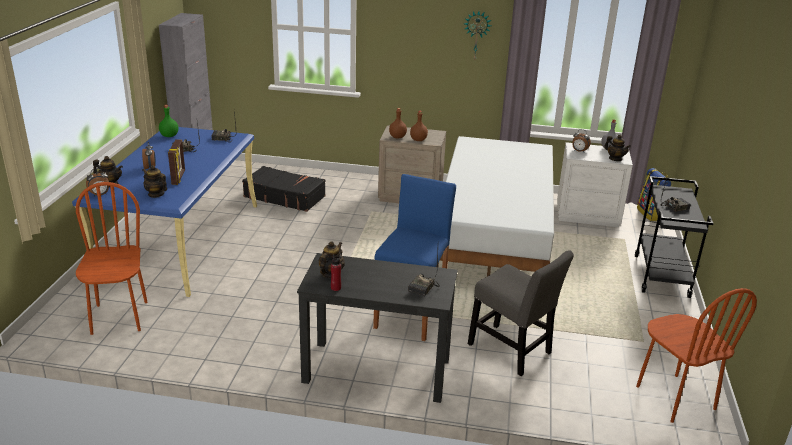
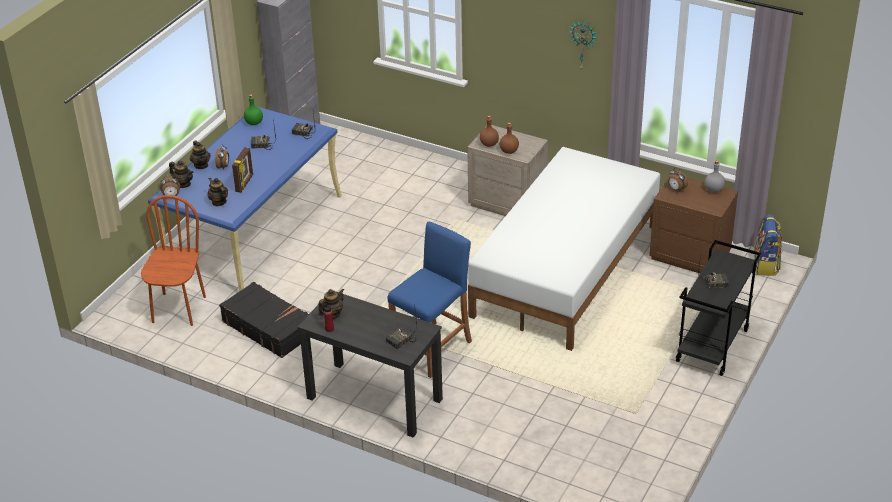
camera: 20 degrees right, 10 degrees up
(284, 196) = (374, 186): black suitcase -> black suitcase (268, 327)
(512, 351) = (504, 401): grey chair -> none
(587, 214) = (690, 255): white nightstand -> brown nightstand
(615, 159) = (708, 206): teapot -> teapot (201, 165)
(675, 398) = (622, 472): brown chair -> none

